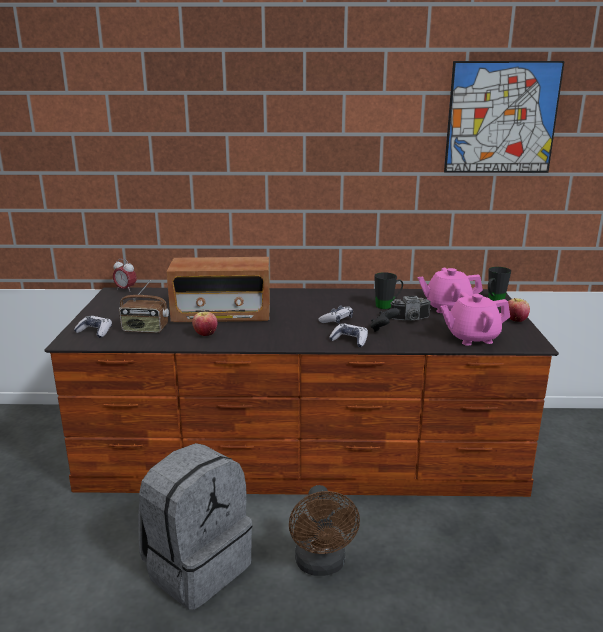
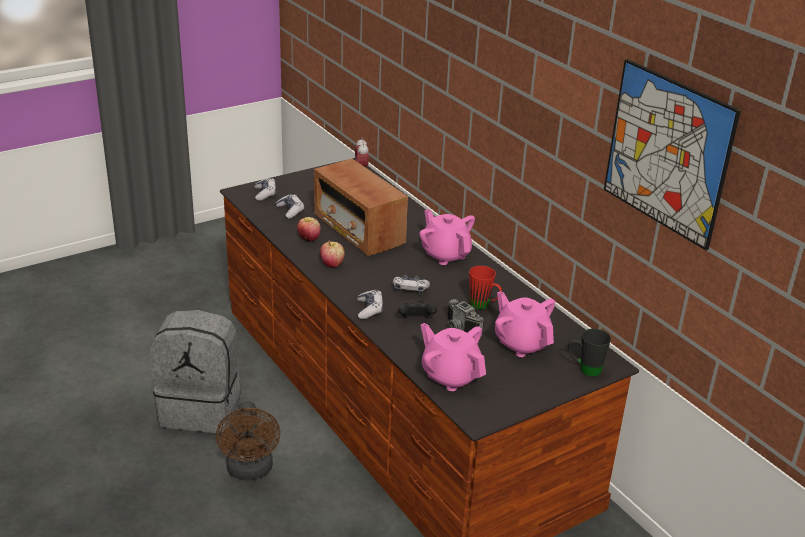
camera: 55 degrees right, 10 degrees up
(145, 329) = (290, 211): radio -> game controller
(302, 298) = (445, 254): none -> pink teapot
(321, 565) = (250, 471): brown fan -> brown fan turned 60 degrees counterclockwise
(388, 305) = (483, 306): black mug -> red mug
(516, 320) = (536, 395): apple -> apple (332, 264)

